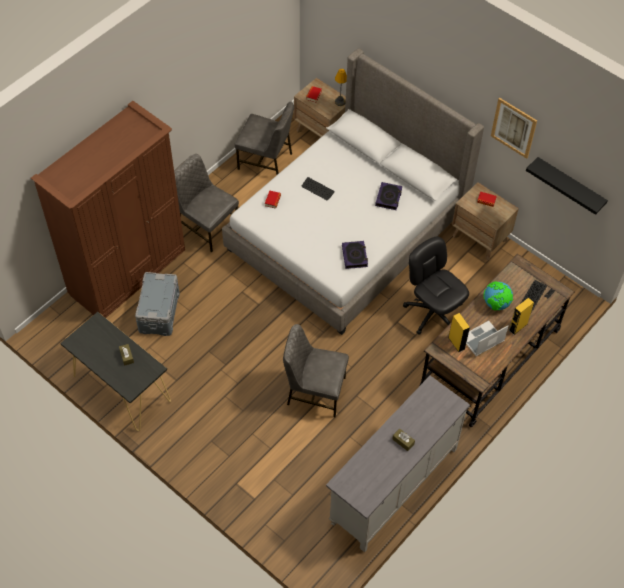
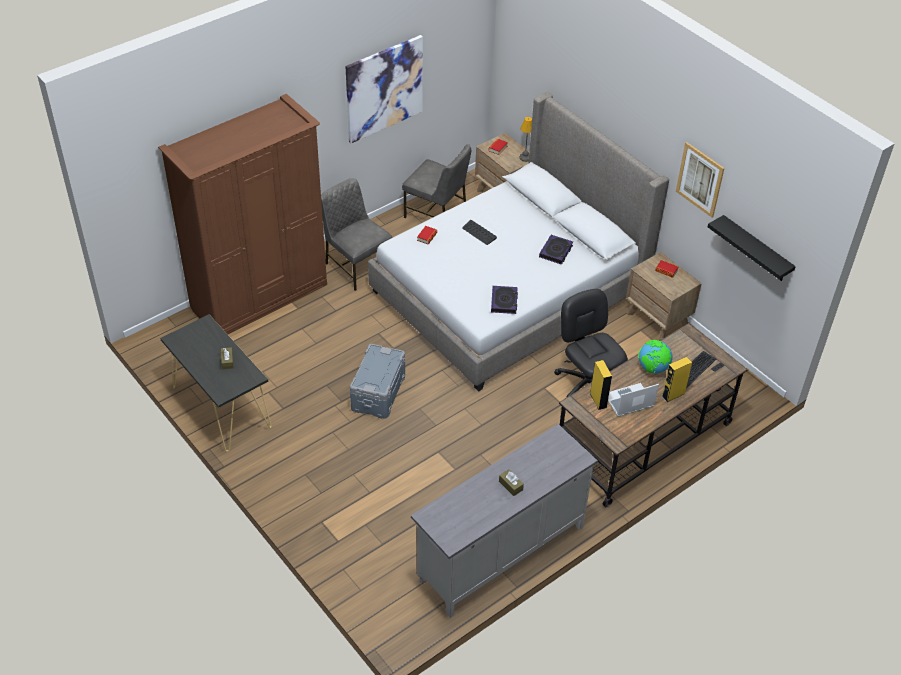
camera: 10 degrees right, 10 degrees down
(160, 312) = (283, 340): grey storage box -> grey storage box (379, 393)
(212, 69) = (384, 88): none -> picture
(315, 391) = (434, 443): grey chair -> none

